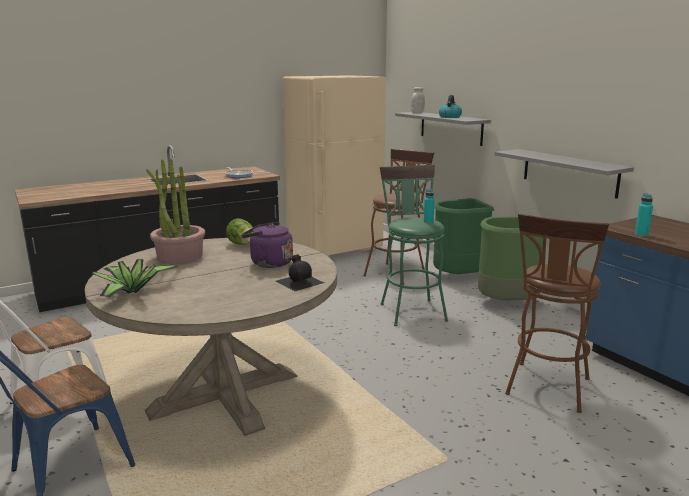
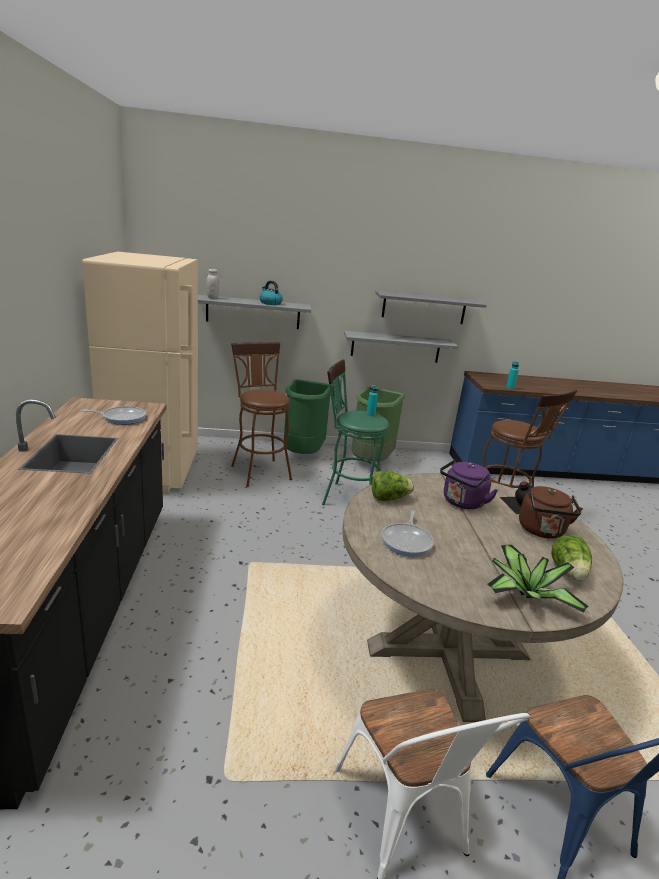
camera: 65 degrees left, 5 degrees up
(179, 256) = (407, 541): potted plant -> frying pan
(181, 303) = (569, 573): none -> lettuce
(251, 291) = (542, 531): none -> brown kettle
(600, 122) = (424, 308): none -> grey shelf

